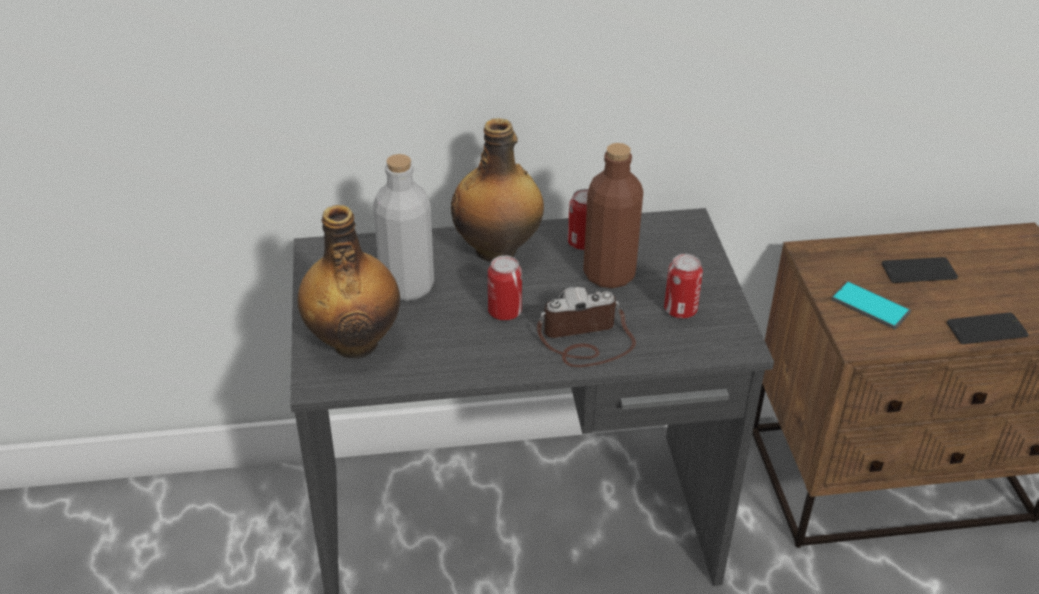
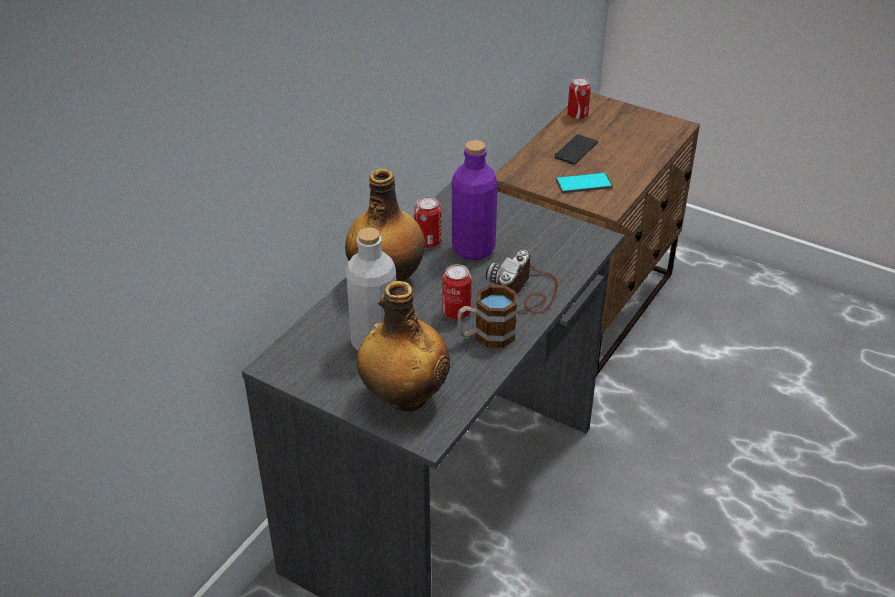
camera: 50 degrees left, 0 degrees up
(492, 347) = (486, 336): none -> mug
(609, 274) = (473, 249): brown bottle -> purple bottle
(680, 310) = (541, 241): can -> can (577, 115)
(986, 329) = (647, 160): phone -> none

